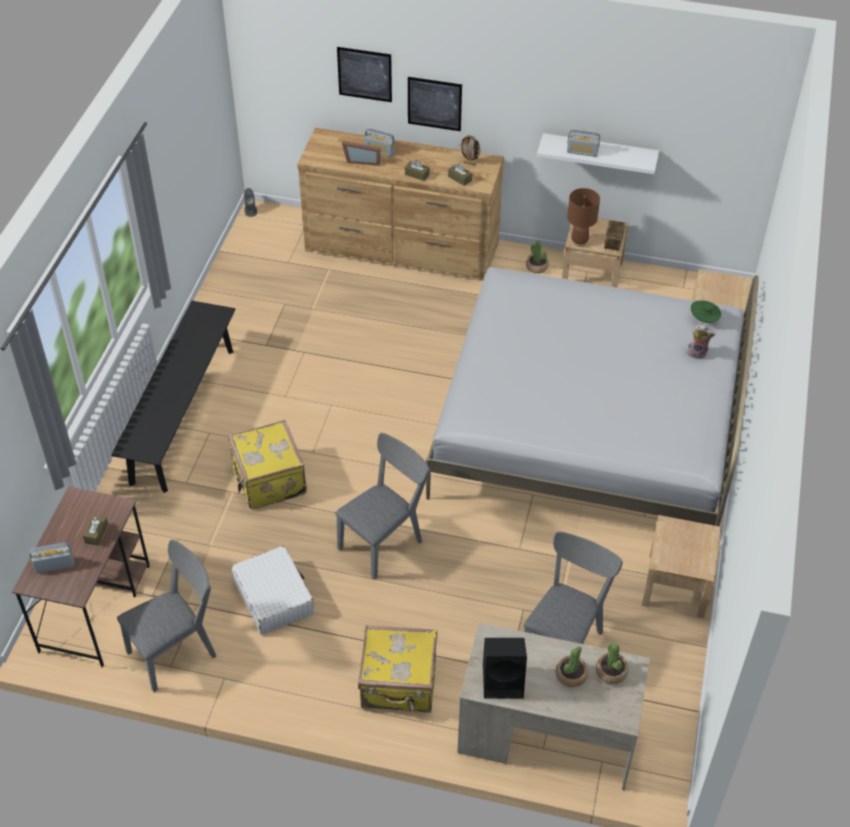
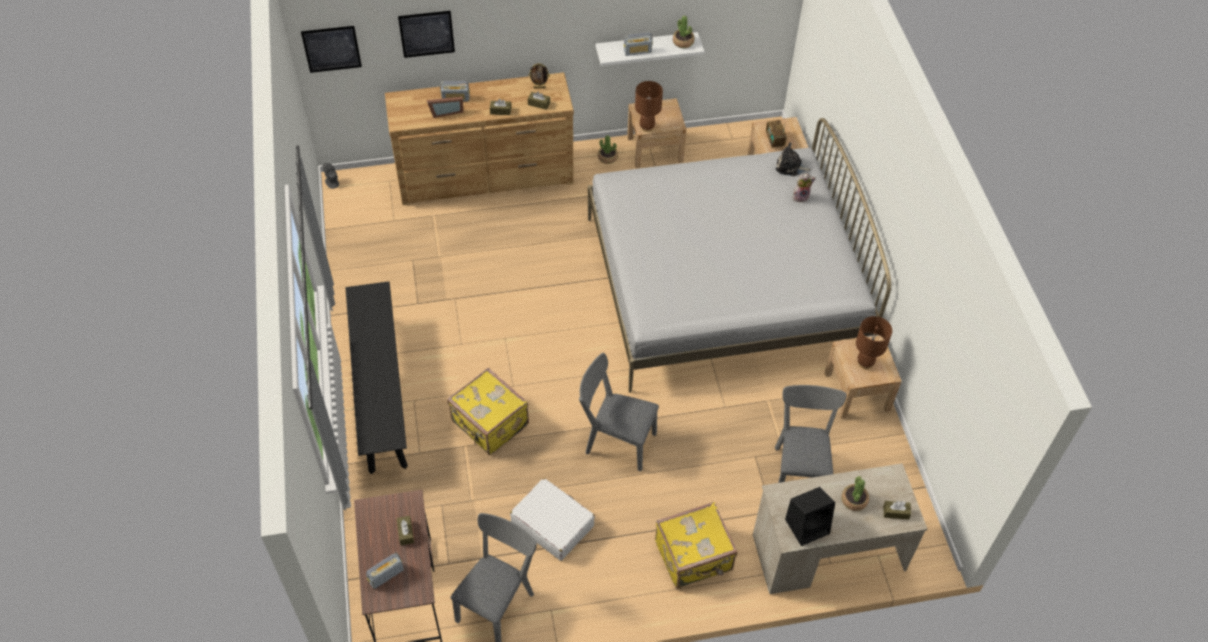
camera: 25 degrees left, 5 degrees up
(384, 541) = (615, 441): grey chair -> grey chair turned 90 degrees counterclockwise
(434, 103) = (495, 43): picture -> picture (331, 49)
(611, 672) = (881, 485): potted plant -> potted plant (683, 42)
(611, 705) = (896, 512): none -> brown tissue box
(613, 244) = (674, 121): radio -> radio (774, 141)
(682, 548) = (865, 363): none -> brown table lamp
(704, 320) = (790, 167): green hat -> plush toy

